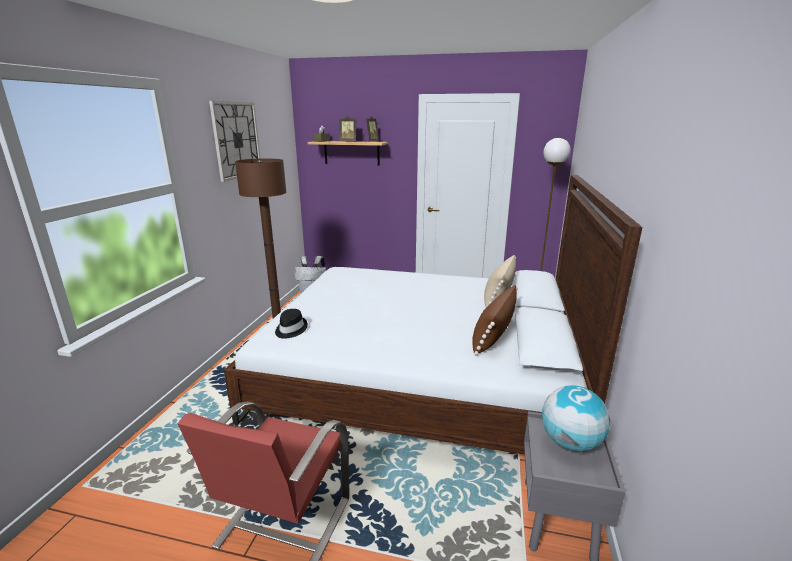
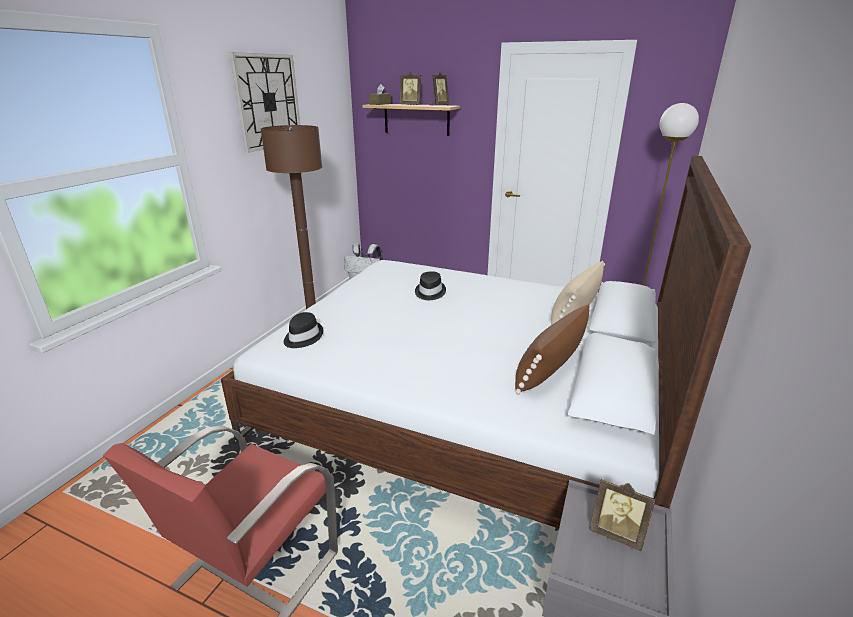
camera: 10 degrees right, 5 degrees up
(383, 288) = (429, 292): none -> black hat
(570, 442) = (616, 533): globe -> picture frame

